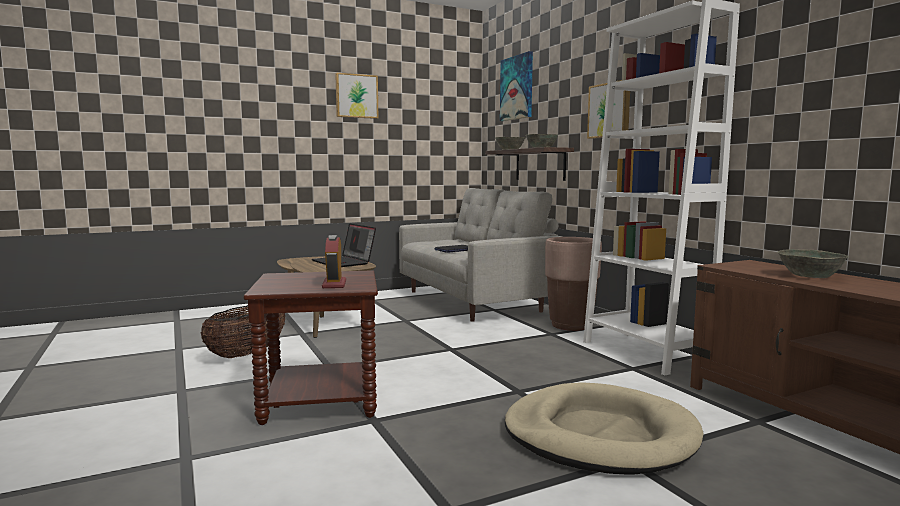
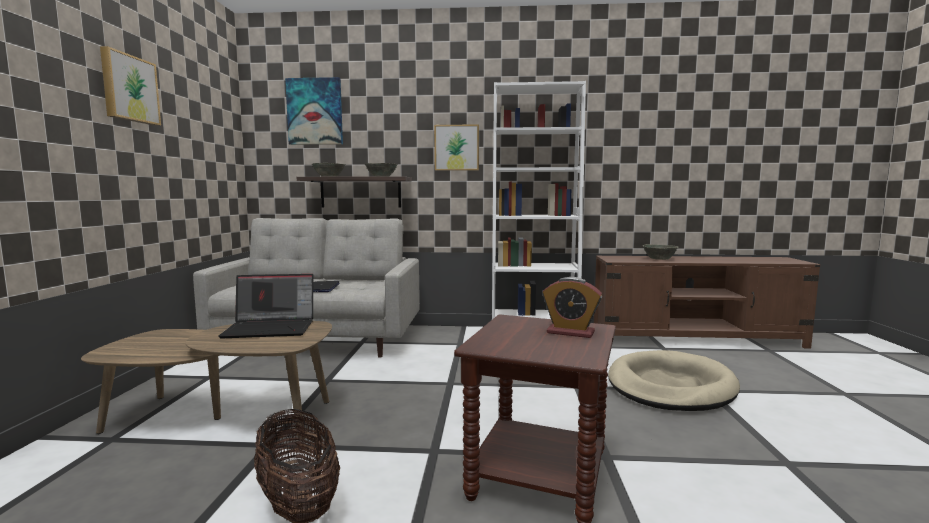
camera: 60 degrees left, 0 degrees up
(570, 325) = (449, 334): brown planter -> none

